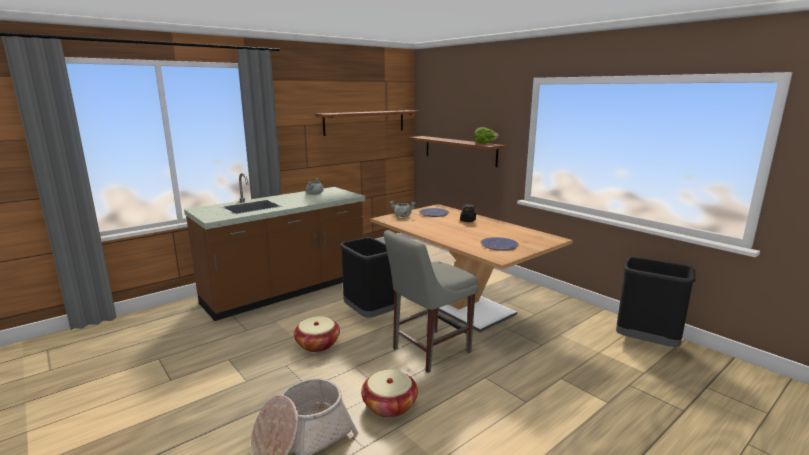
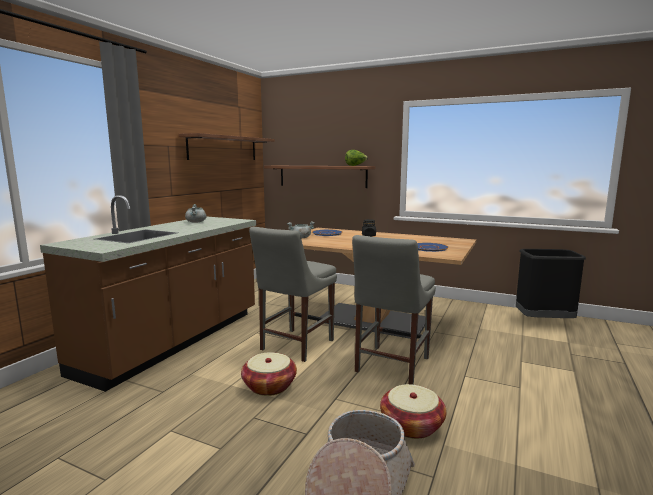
camera: 25 degrees left, 5 degrees down
(368, 314) = (294, 346): black trash can -> grey chair

